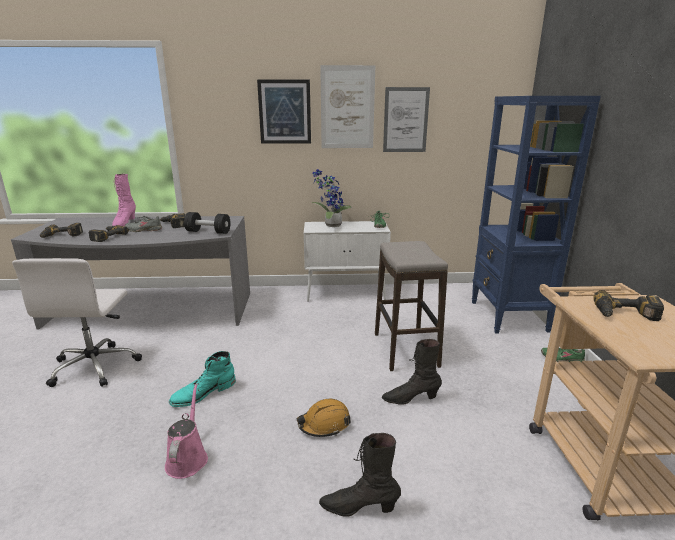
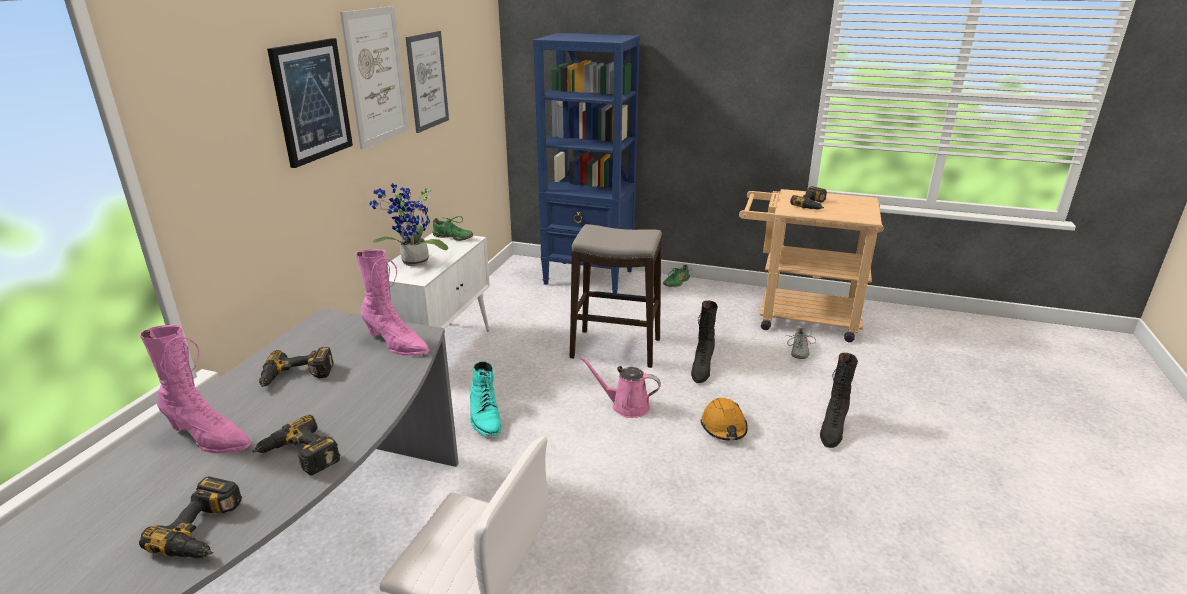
camera: 70 degrees left, 5 degrees up
(144, 230) = (299, 410): grey shoe -> grey shoe (798, 351)
(187, 458) = (752, 532): pink watering can -> pink watering can (626, 406)
(203, 393) = (629, 513): turquoise boot -> turquoise boot (485, 417)
(208, 232) = (396, 344): black dumbbell -> pink boot

